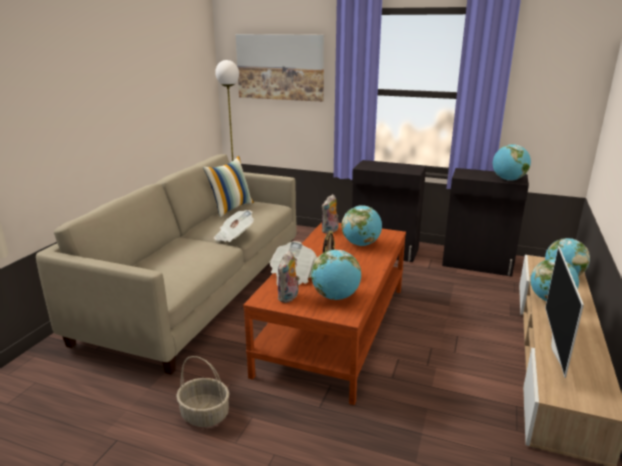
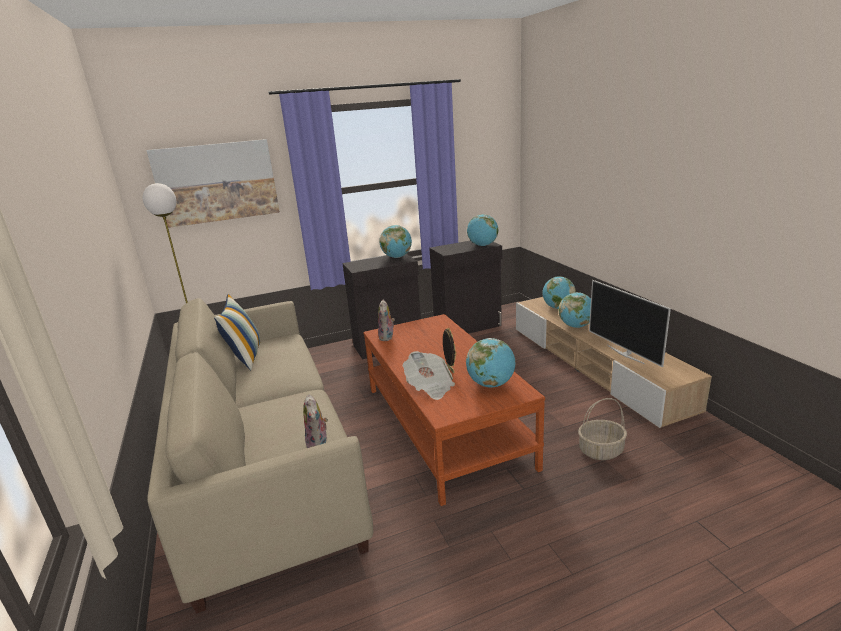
camera: 40 degrees left, 0 degrees up
(204, 414) = (453, 559): basket -> basket (600, 451)
(234, 236) = (299, 381): newspaper -> none
(289, 298) = (460, 403): plush toy -> plush toy (319, 445)
(361, 244) = (432, 337): globe -> globe (397, 257)

